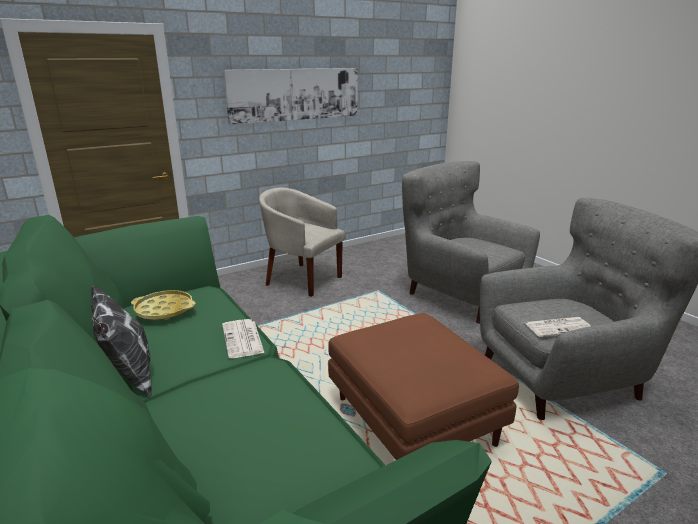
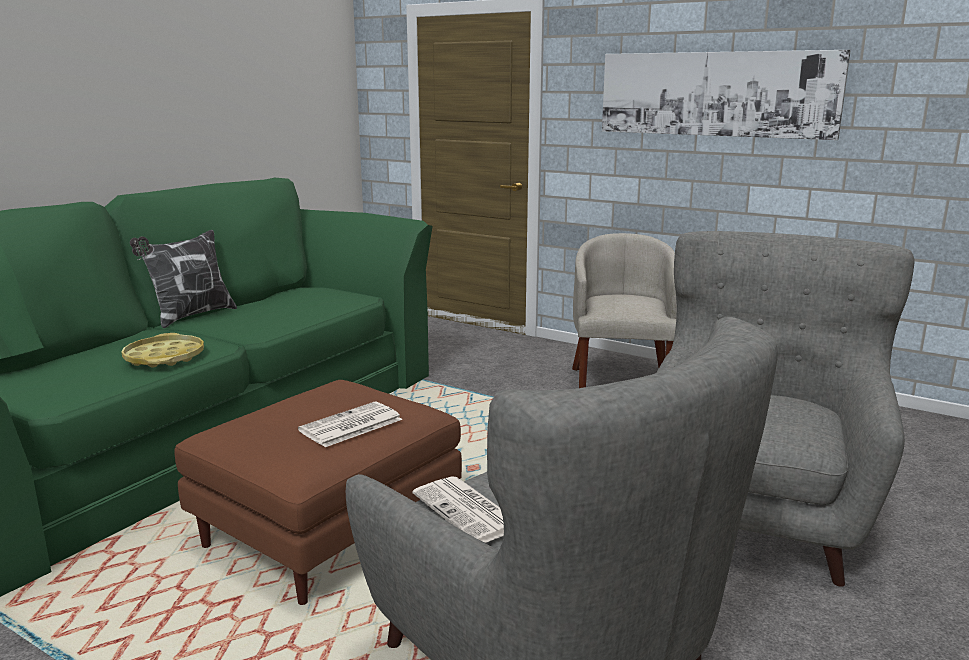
camera: 65 degrees right, 5 degrees down
(164, 310) = (309, 295): yellow tray -> yellow tray (164, 357)
(243, 339) = (266, 329): newspaper -> newspaper (350, 426)

